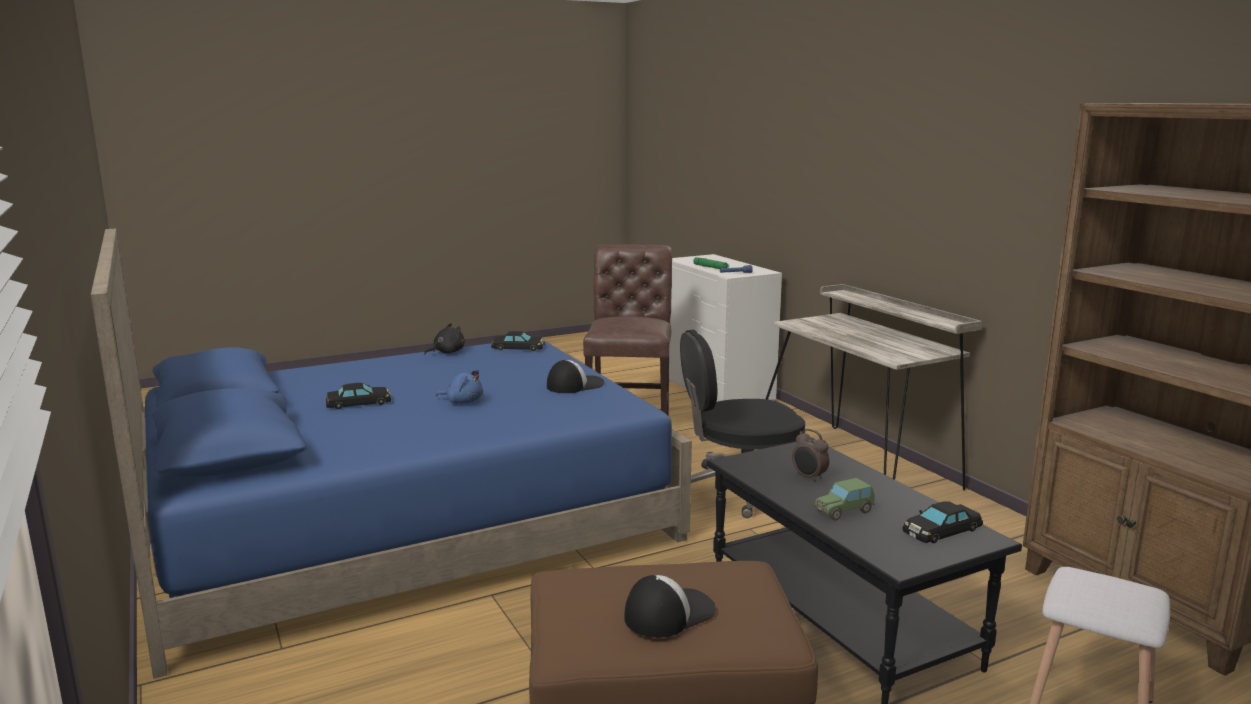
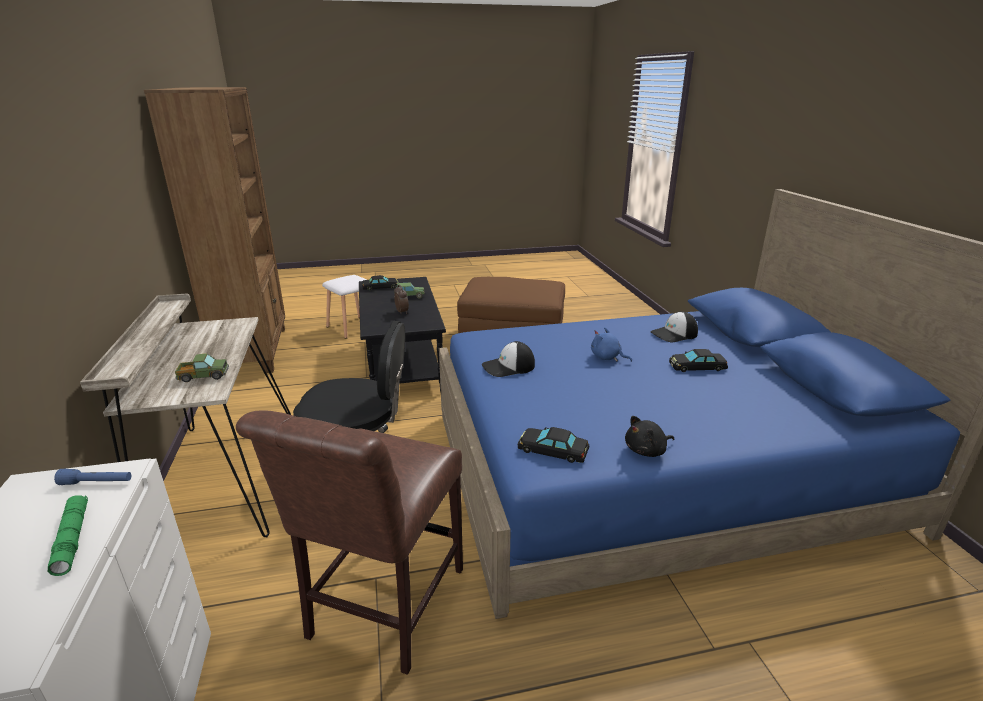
camera: 165 degrees left, 10 degrees up
(668, 613) = (514, 281): cap -> cap (674, 334)
(820, 327) = (203, 376): none -> toy truck

